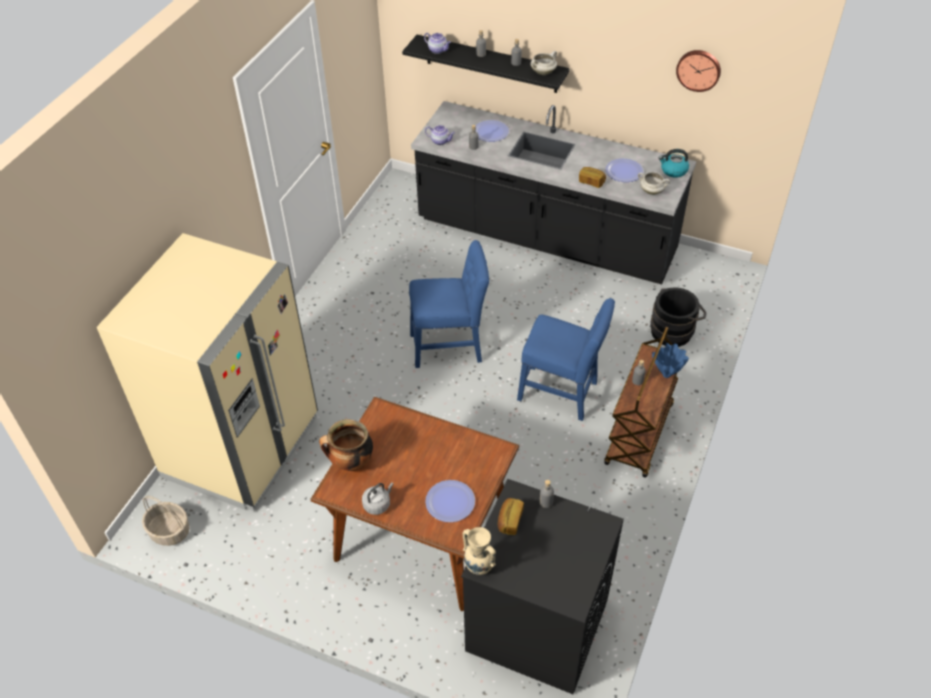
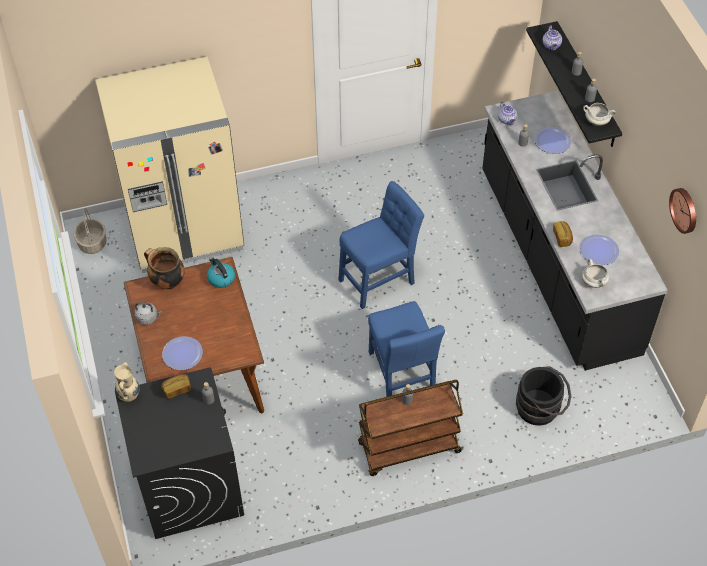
camera: 50 degrees right, 5 degrees up
(450, 346) = (379, 279): blue chair -> blue chair turned 75 degrees counterclockwise
(667, 375) = (430, 415): blue vase -> none
(673, 171) = (636, 281): kettle -> kettle (220, 278)

